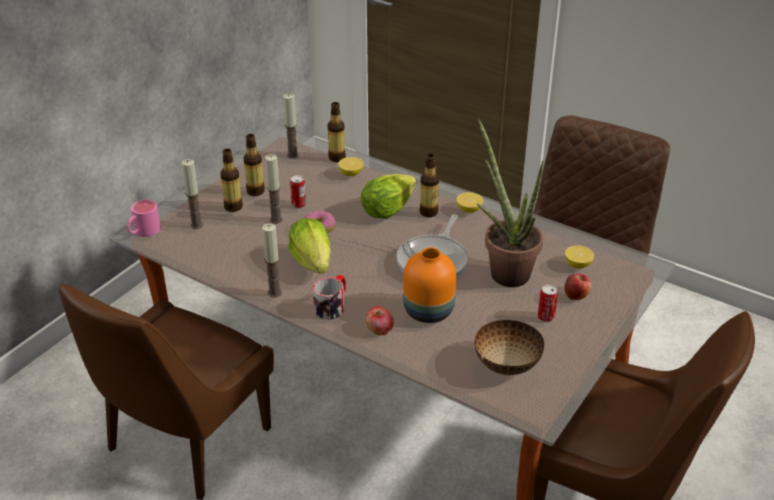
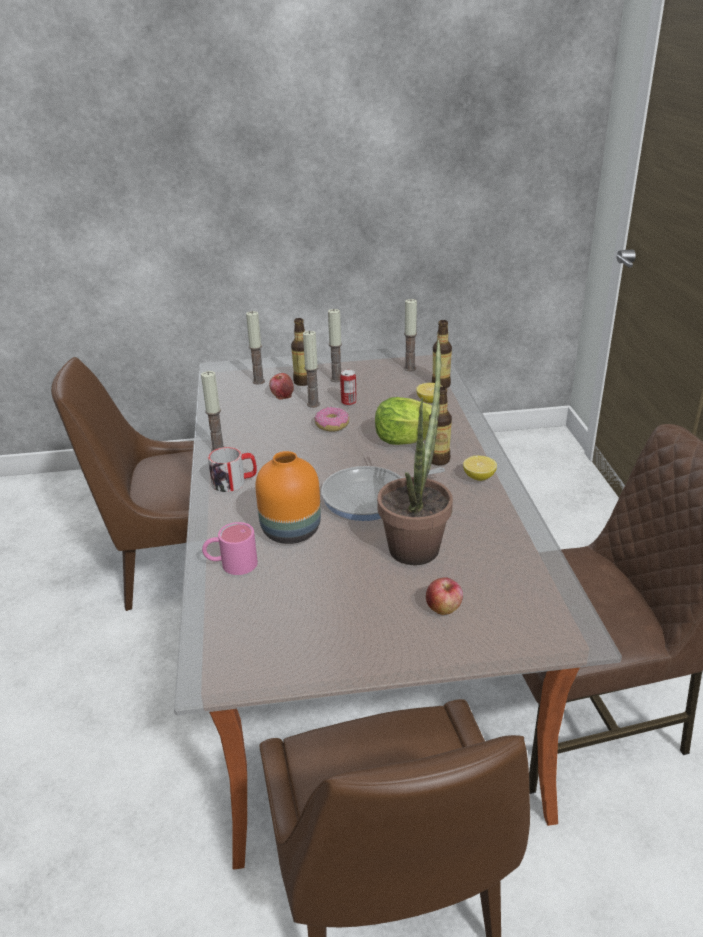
camera: 50 degrees right, 5 degrees down
(143, 232) = (221, 369): pink mug -> pink mug (231, 564)
(255, 191) = (336, 379): bottle -> candle
(312, 262) = (281, 445): lettuce -> none
(379, 329) = (231, 519): apple -> apple (282, 395)
(507, 364) = (266, 616): bowl -> none
(546, 317) = (376, 605): can -> none
(577, 264) = (498, 583): lemon -> none

